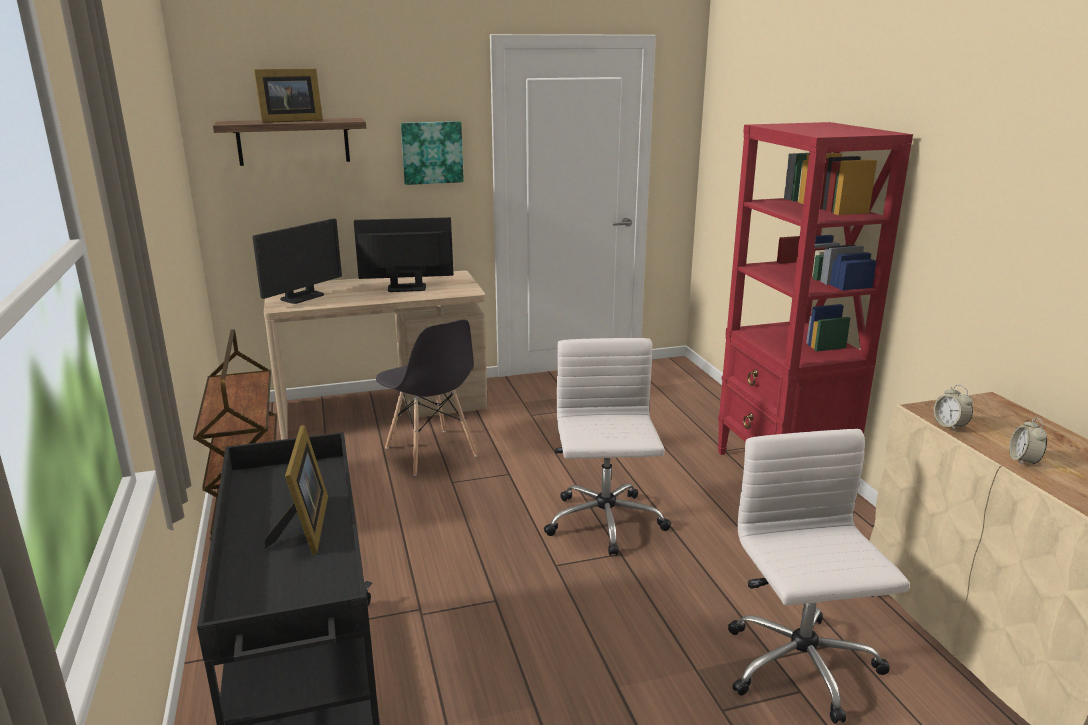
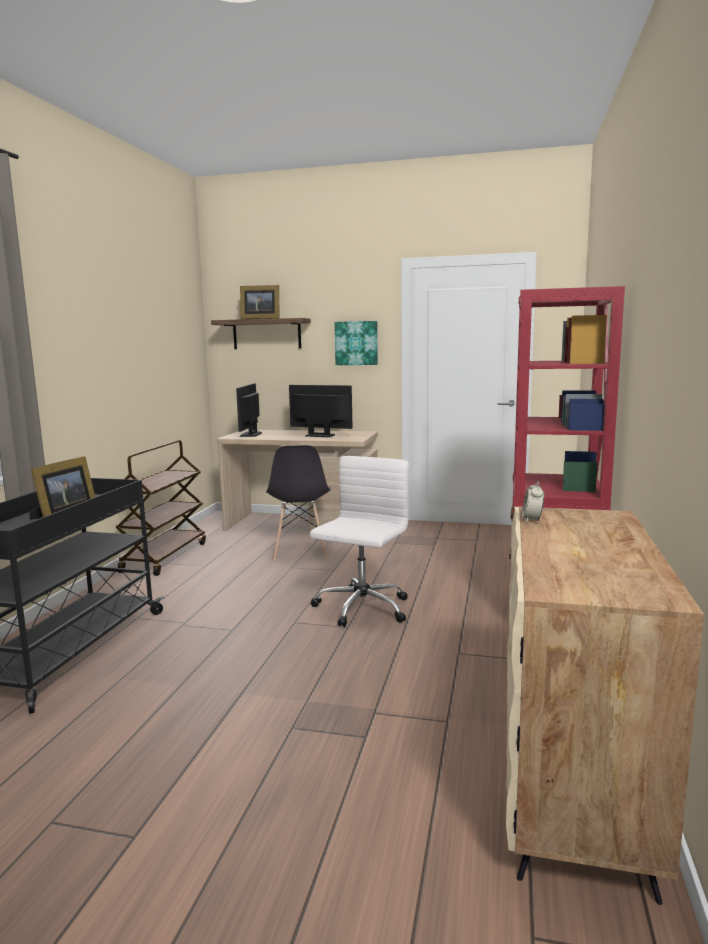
camera: 30 degrees right, 10 degrees down
(302, 297) = (251, 434): monitor -> monitor turned 120 degrees clockwise
(801, 668) = (387, 724): white office chair -> none
(1023, 461) = (547, 544): alarm clock -> none

